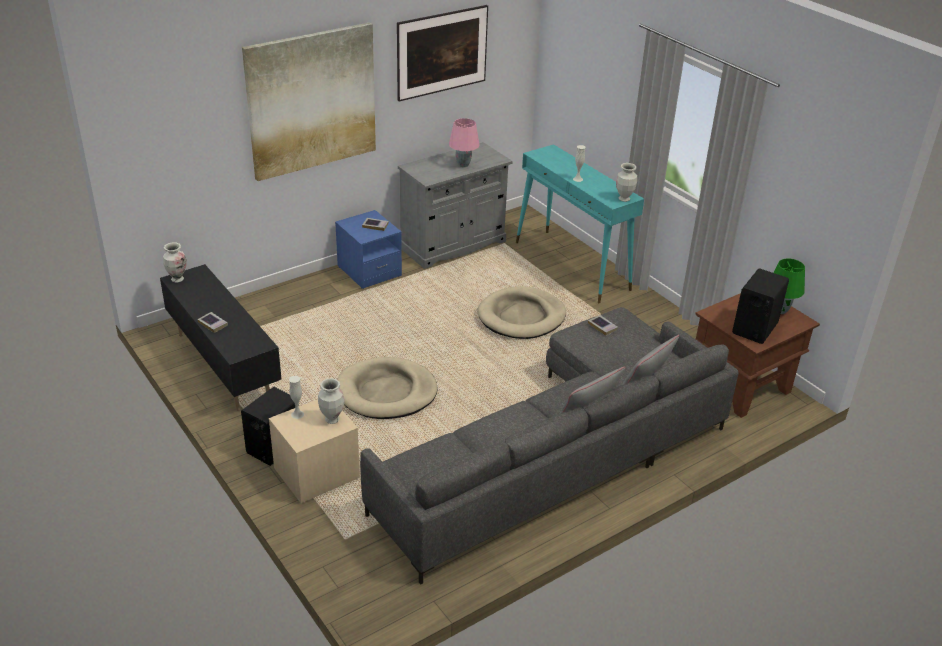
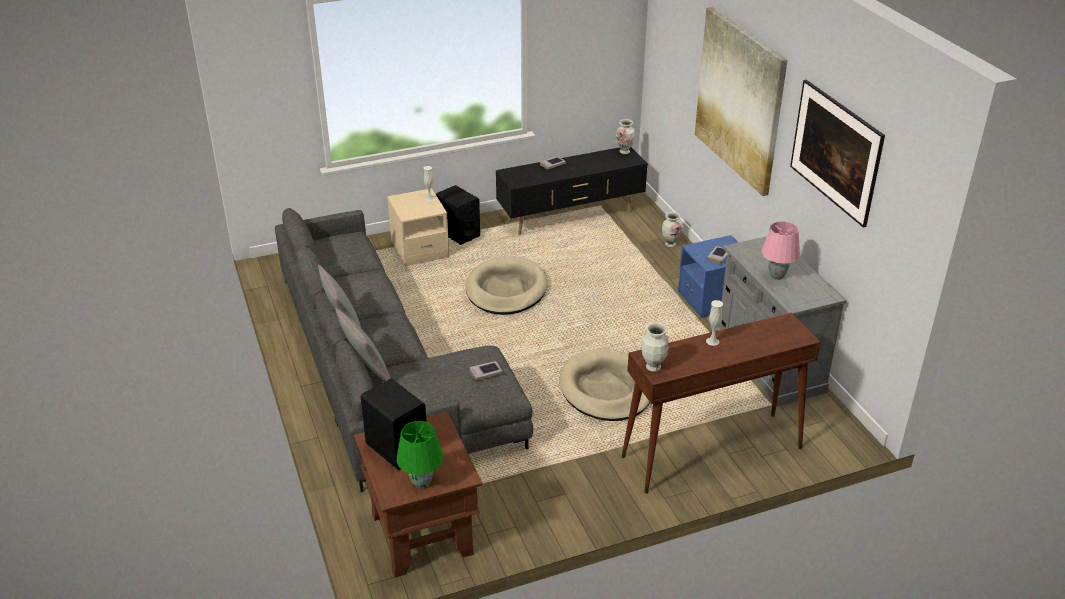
camera: 105 degrees right, 0 degrees up
(332, 419) = (416, 211): vase -> vase (670, 244)
(572, 266) = (711, 452): turquoise console table -> brown console table

